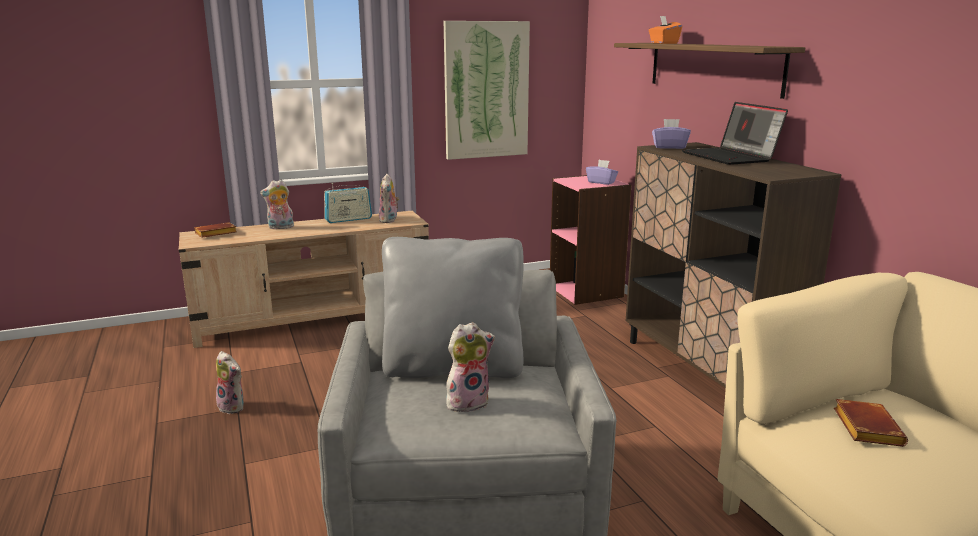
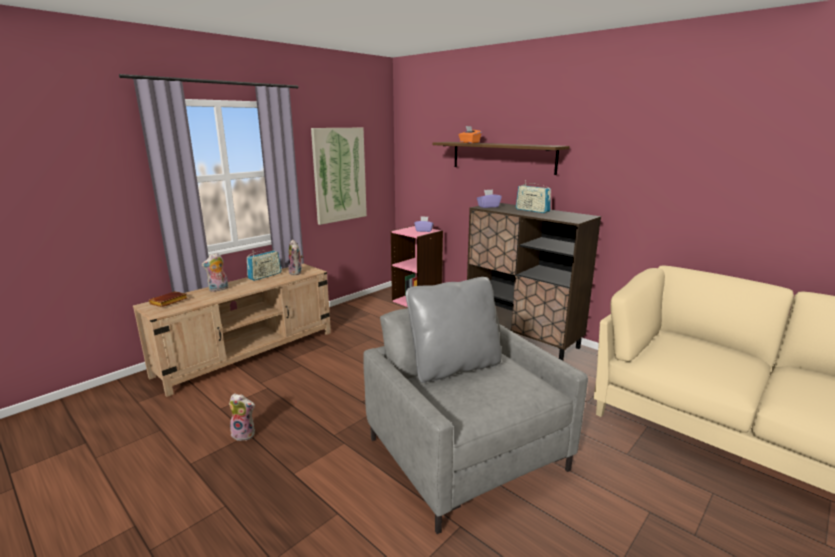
camera: 25 degrees left, 0 degrees up
(468, 402) = (489, 387): plush toy -> none
(731, 157) = (532, 210): laptop -> radio
(864, 427) = (677, 352): brown book -> none

